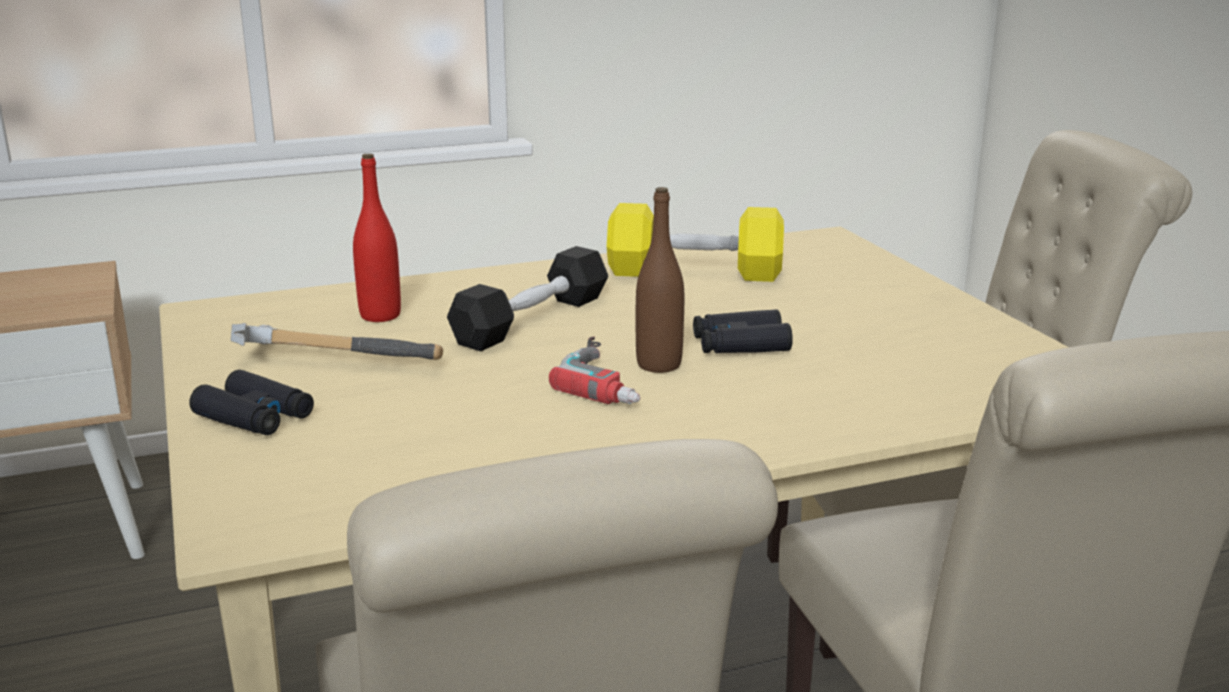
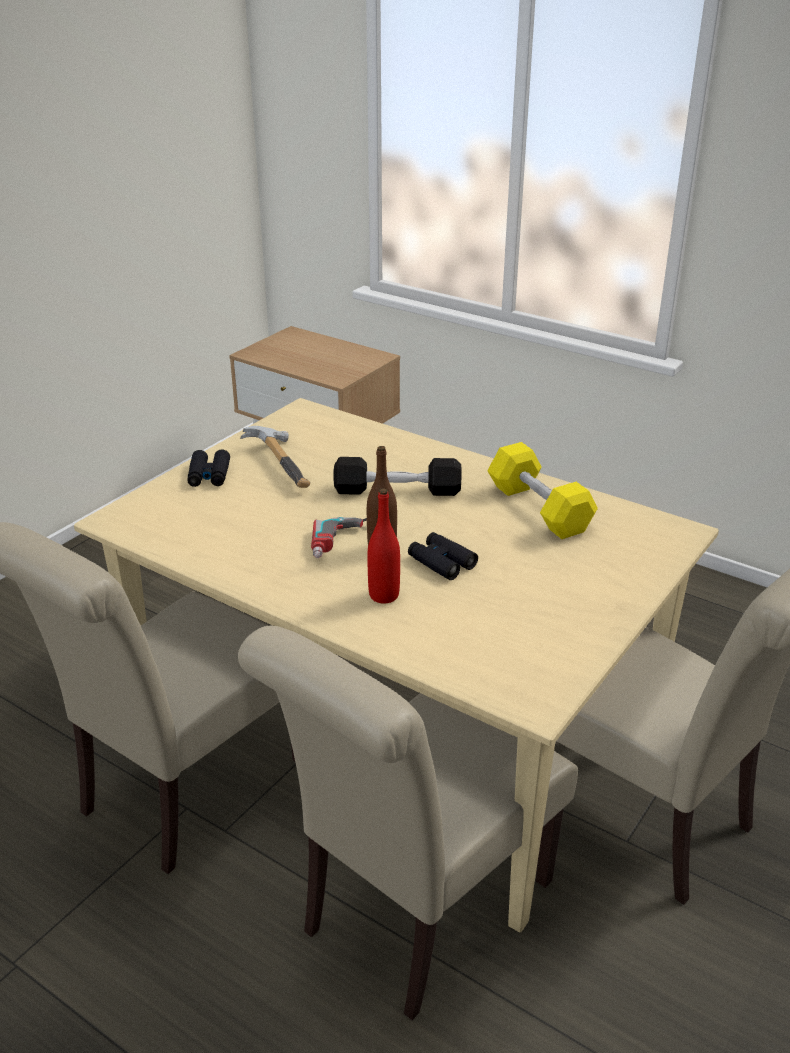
camera: 55 degrees right, 10 degrees up
(380, 315) = (351, 451): red bottle -> red bottle (384, 595)

